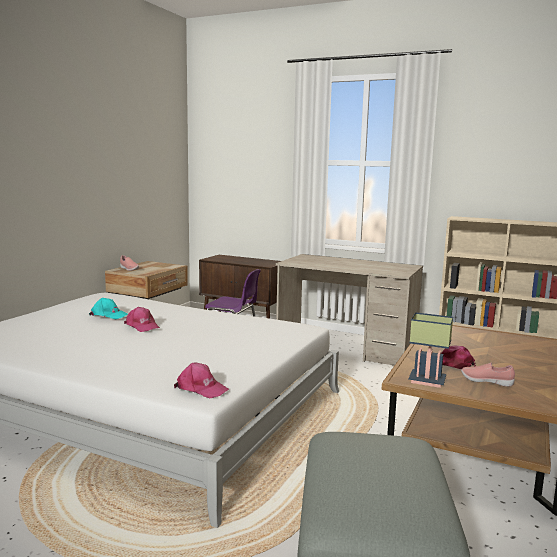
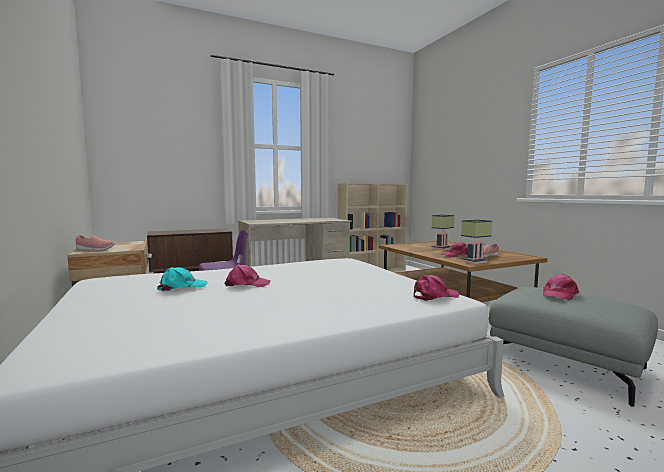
camera: 50 degrees left, 5 degrees down
(374, 458) = (559, 294): none -> pink cap
(487, 350) = (441, 248): none -> table lamp

